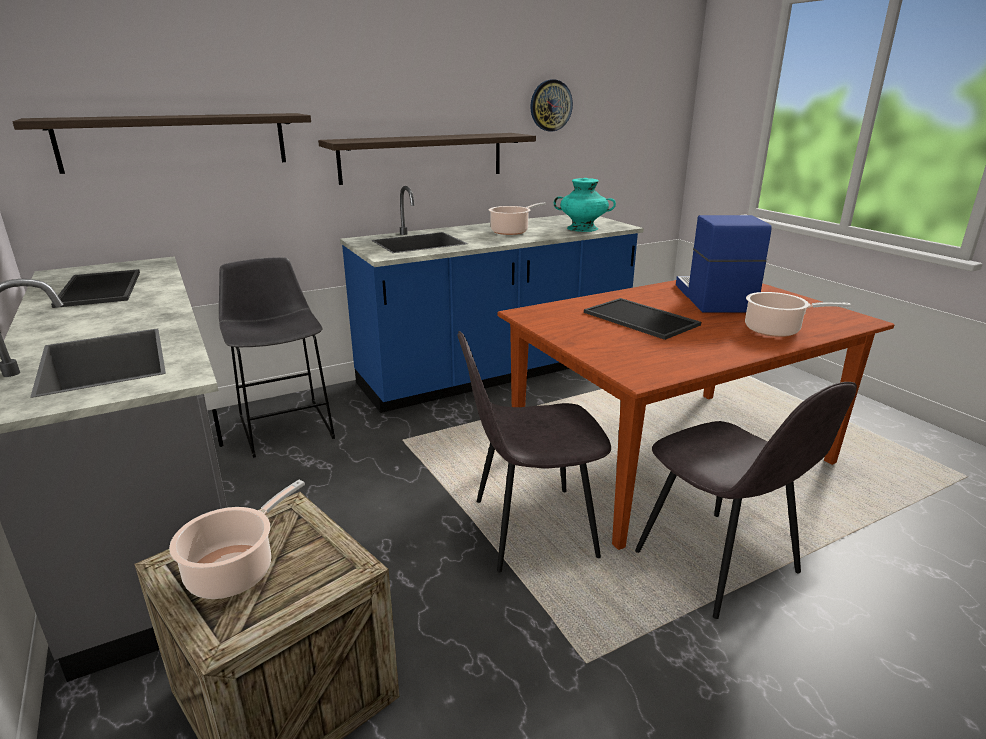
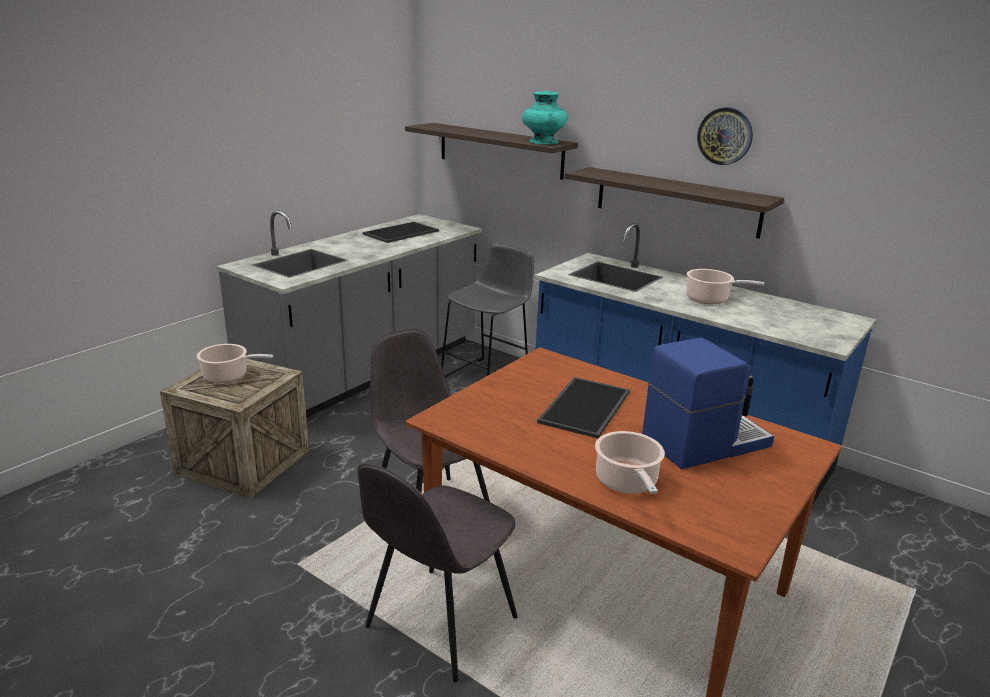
camera: 65 degrees right, 0 degrees up
(550, 105) = (846, 176): wall clock -> wall clock (725, 136)
(583, 228) = (781, 326): turquoise vase -> turquoise vase (543, 142)

